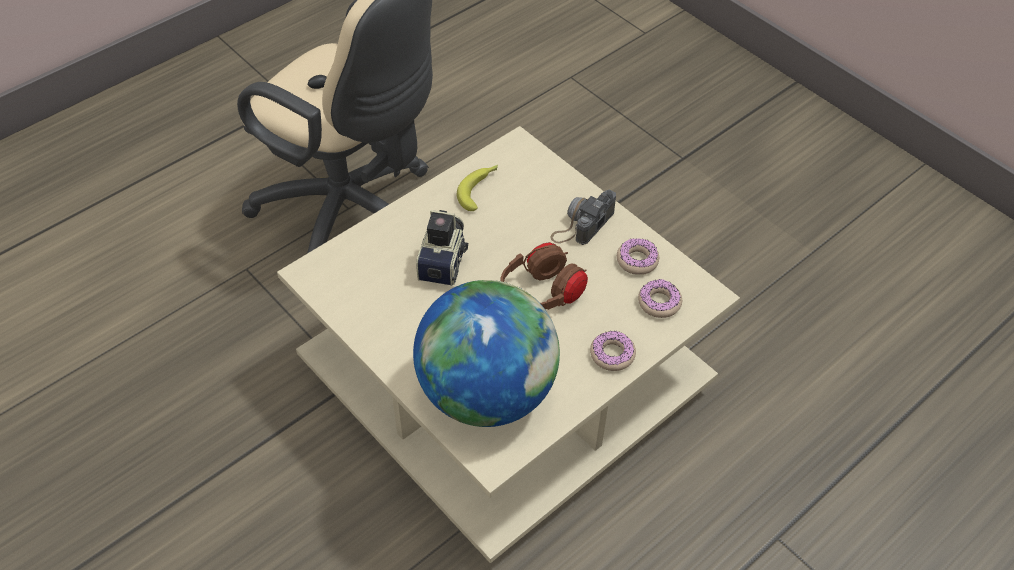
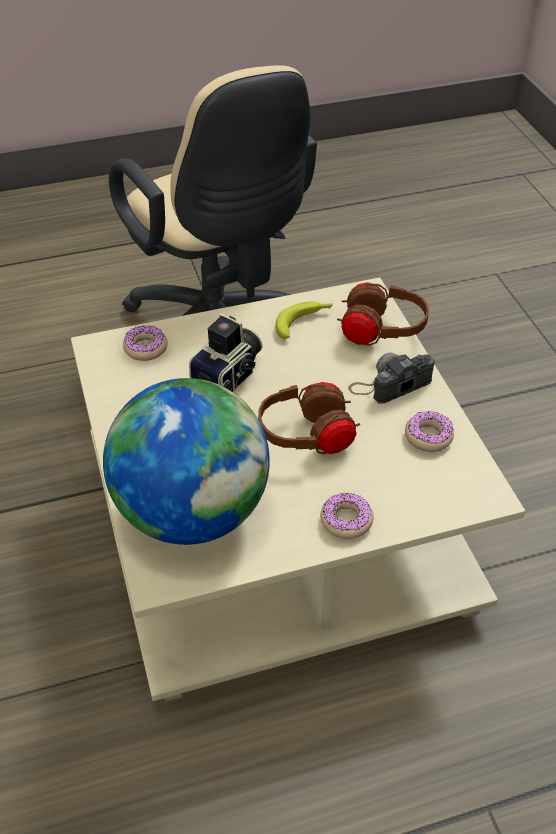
camera: 25 degrees right, 5 degrees down
(549, 178) = (381, 332): none -> brown headphones
(659, 302) = (428, 486): donut -> donut (145, 348)

